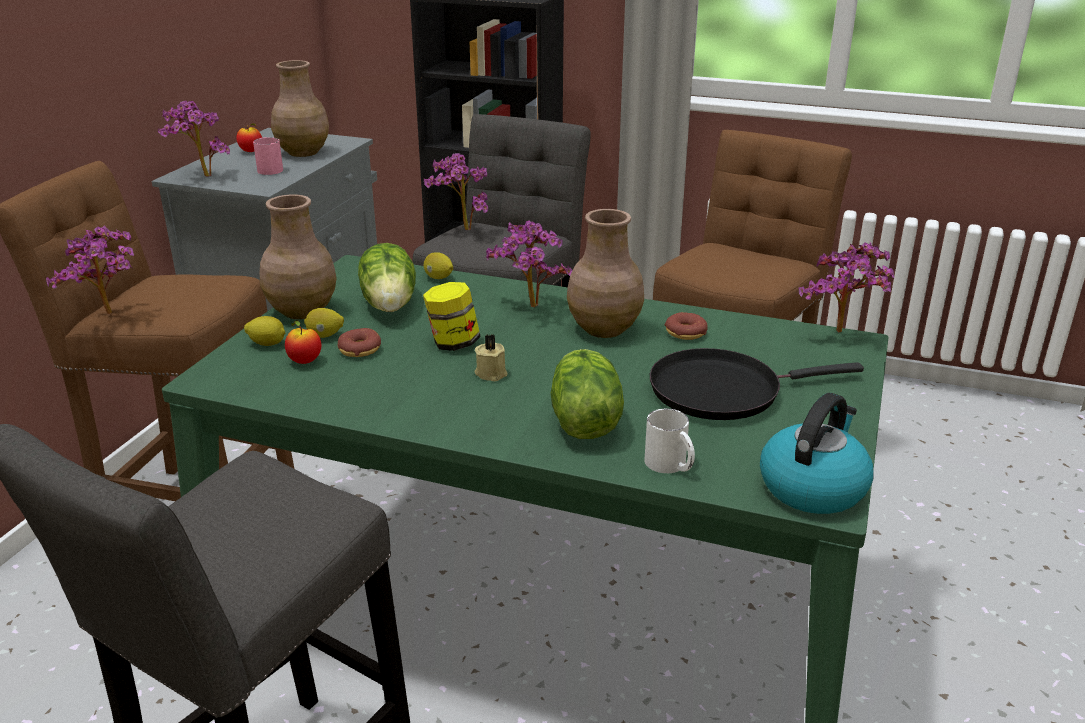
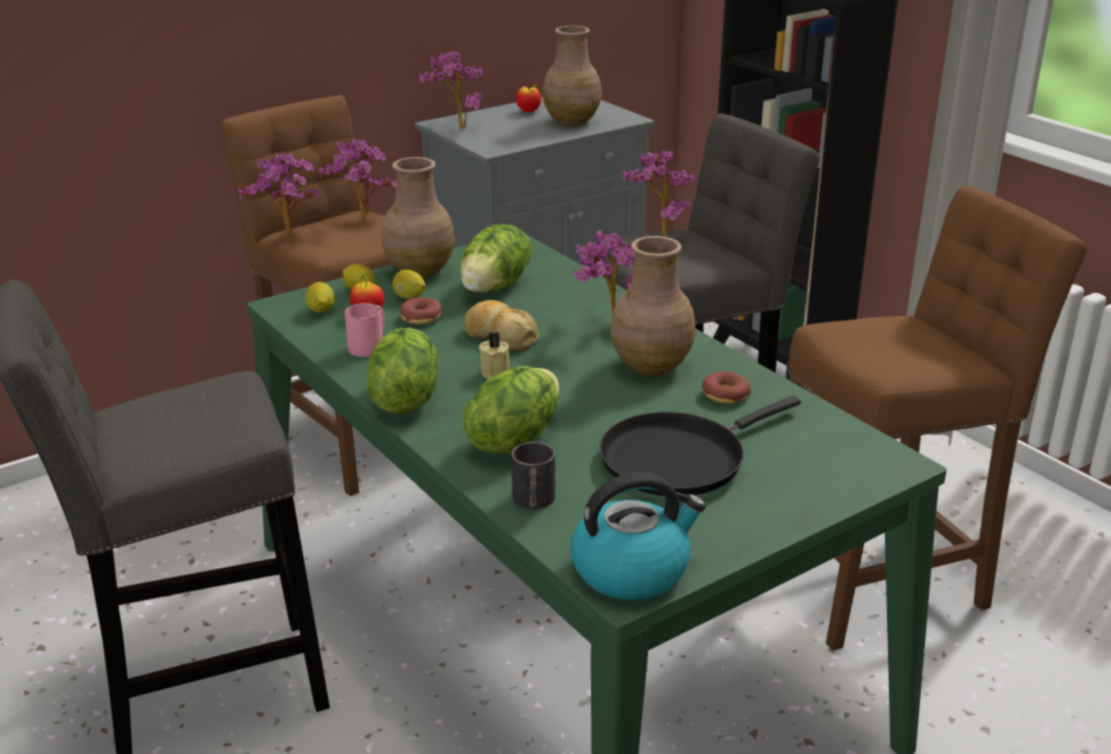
camera: 35 degrees right, 0 degrees up
(271, 169) = (522, 132): pink mug -> pink mug (370, 345)
(439, 278) = (568, 274): lemon -> lemon (320, 311)
(443, 422) = (404, 398): none -> lettuce
(453, 343) = (500, 336): jar -> bread
(671, 465) = (533, 502): white mug -> black mug
(723, 390) = (679, 458): black frying pan -> black frying pan turned 60 degrees counterclockwise
(842, 334) = (891, 451): potted plant -> potted plant (361, 219)

